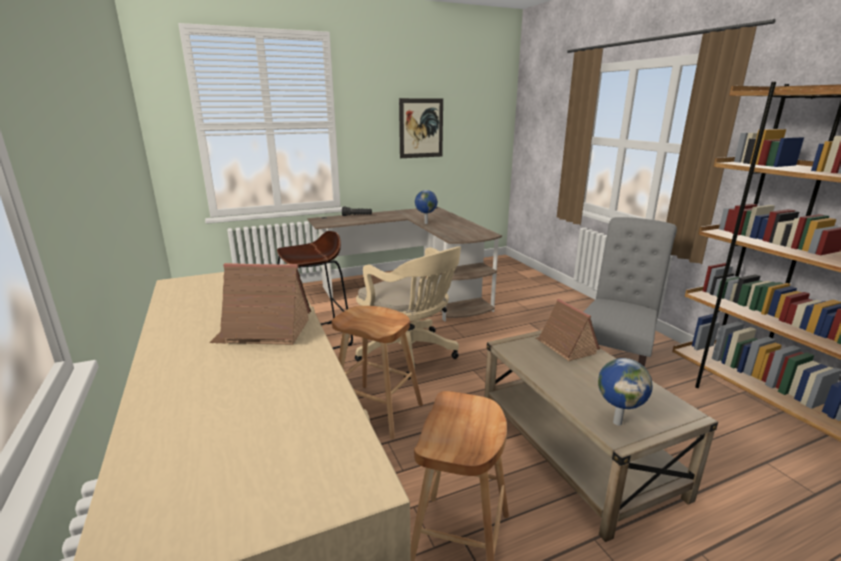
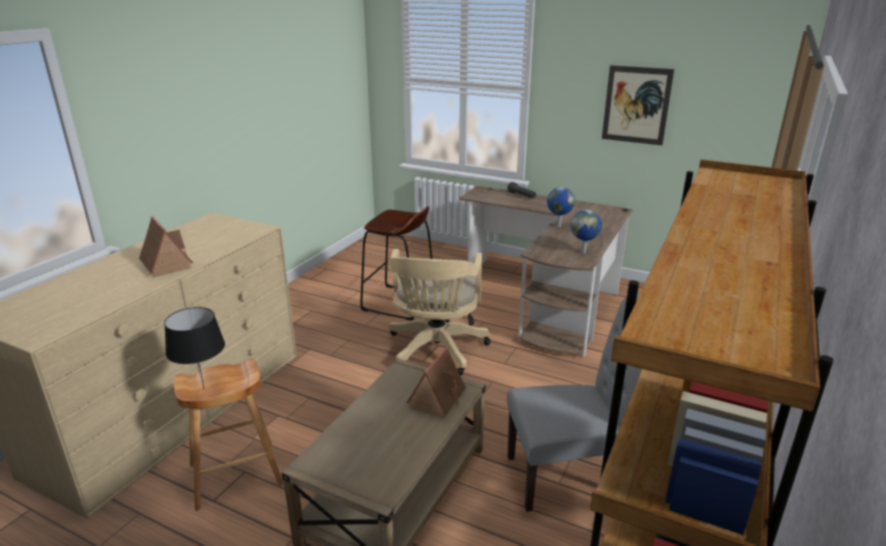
camera: 50 degrees right, 5 degrees up
(376, 410) = (340, 375): brown stool -> none
(467, 442) = (205, 389): none -> black table lamp
(617, 422) = (329, 458): globe -> globe (583, 252)

